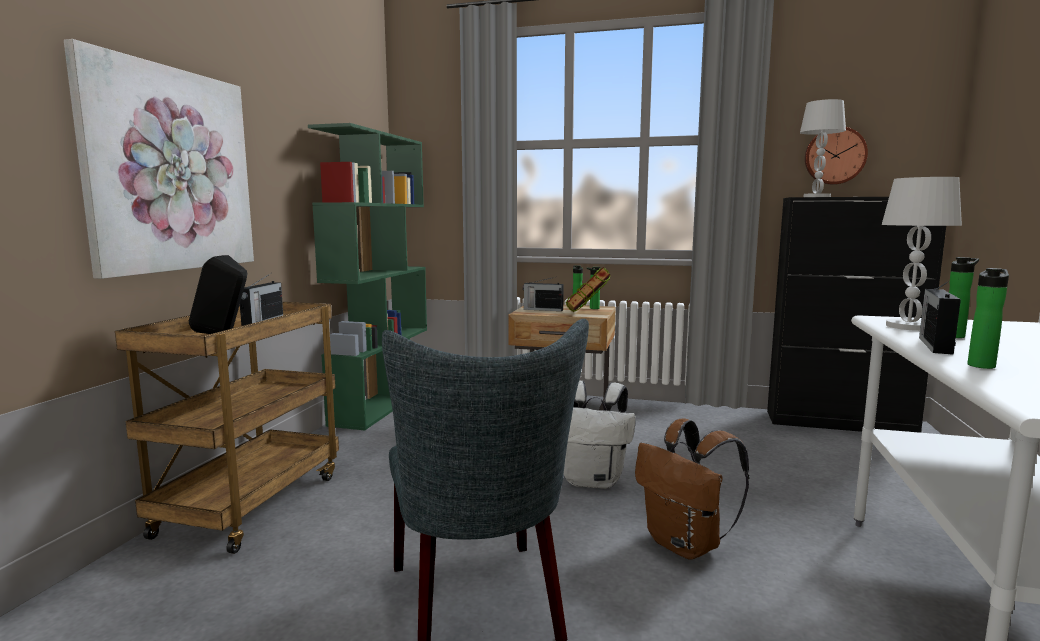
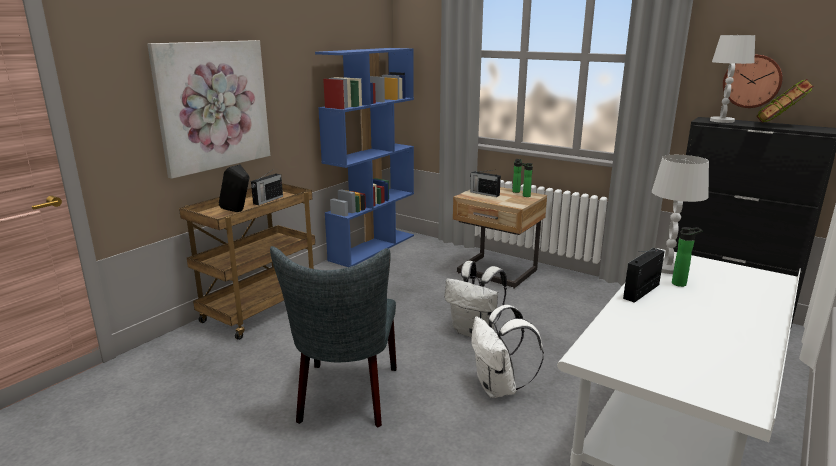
camera: 20 degrees right, 10 degrees up
(381, 404) = (372, 247): green bookcase -> blue bookcase
(587, 314) = (512, 203): book -> book (778, 125)
(686, 545) = (499, 388): brown backpack -> white backpack
(981, 365) = (630, 315): bottle -> none

